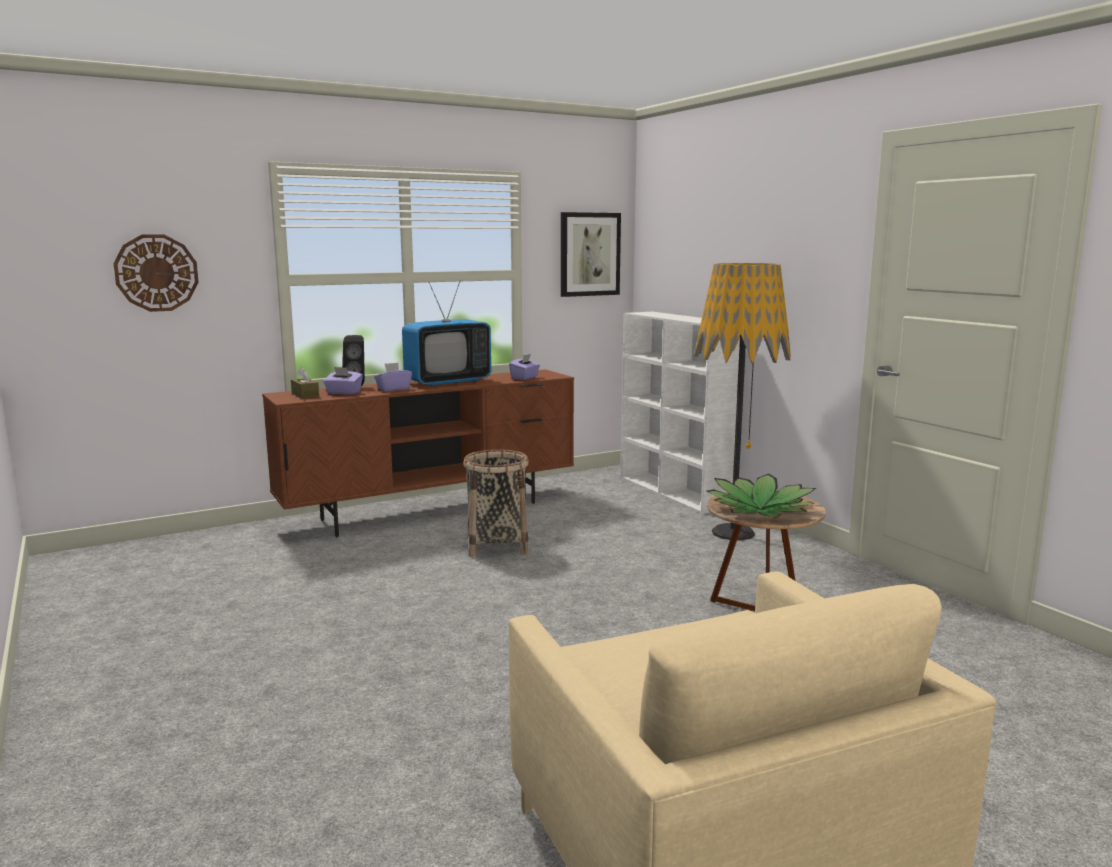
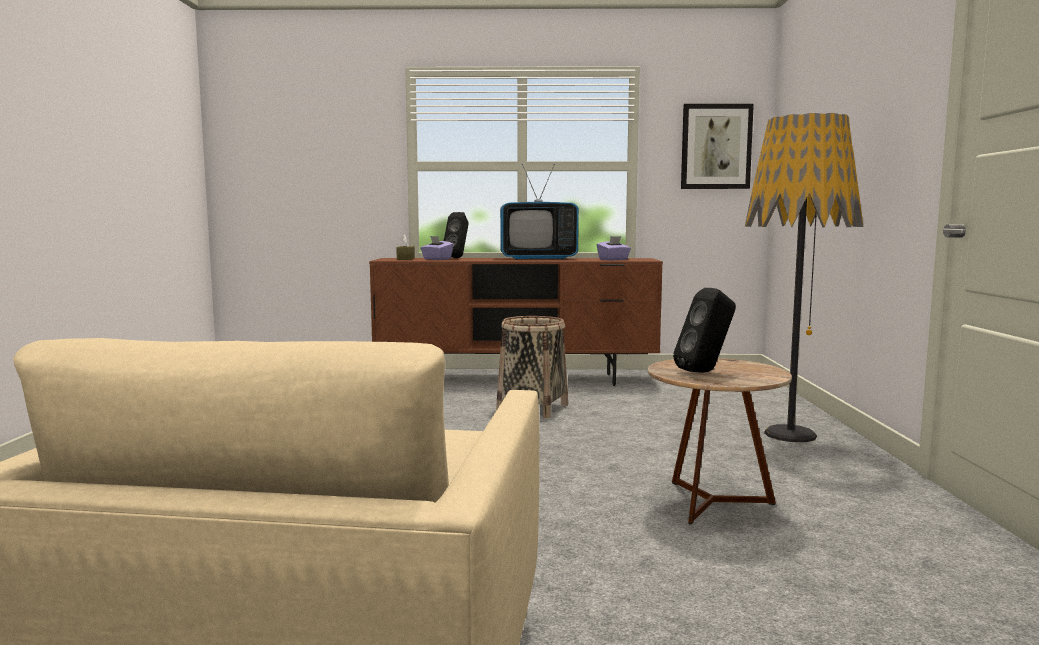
camera: 30 degrees right, 5 degrees down
(156, 273) = (316, 158): wall clock -> none
(393, 389) = (481, 259): purple tissue box -> none
(674, 492) = (773, 395): white bookcase -> none
(761, 509) = (705, 372): potted plant -> black speaker

